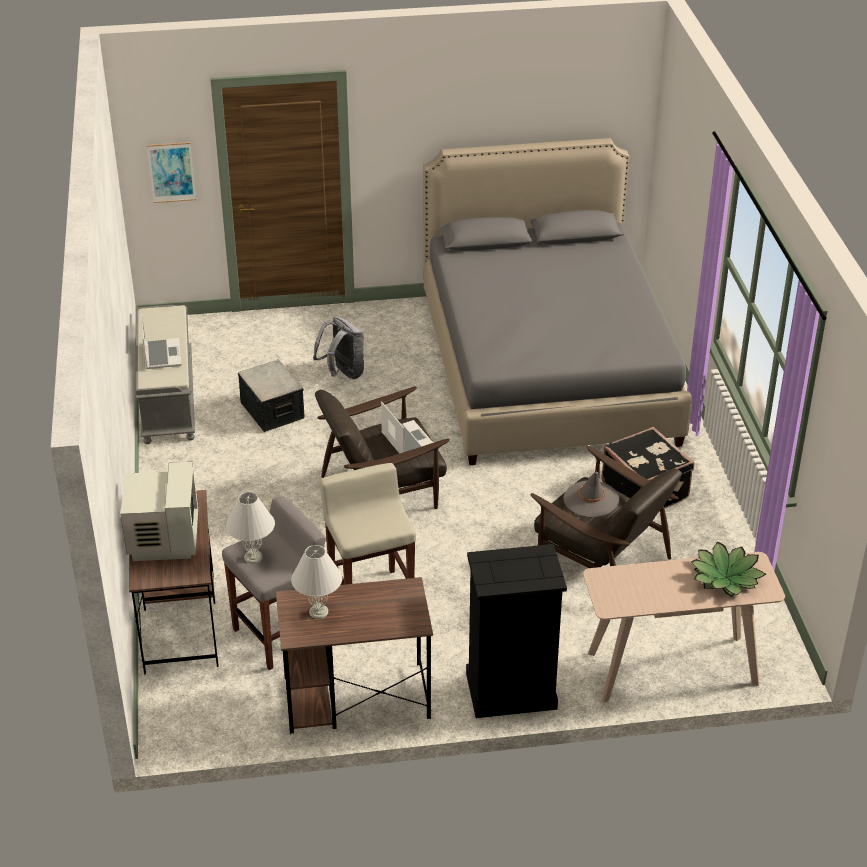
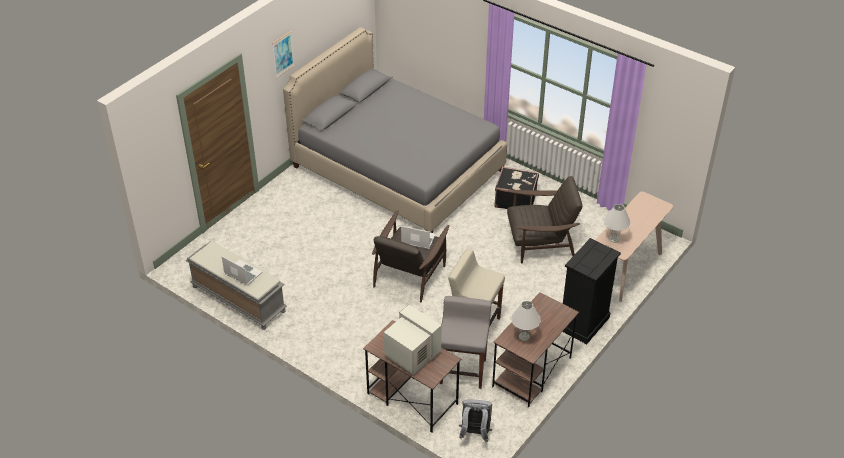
camera: 45 degrees left, 5 degrees up
(171, 172) = (163, 165): picture -> picture (283, 54)
(253, 557) = (458, 335): white table lamp -> white table lamp (614, 239)
(273, 411) = (302, 271): storage box -> none
(342, 373) = (308, 230): grey backpack -> grey backpack (475, 434)
(591, 499) = (529, 215): grey hat -> none
(726, 577) = (643, 211): potted plant -> none

